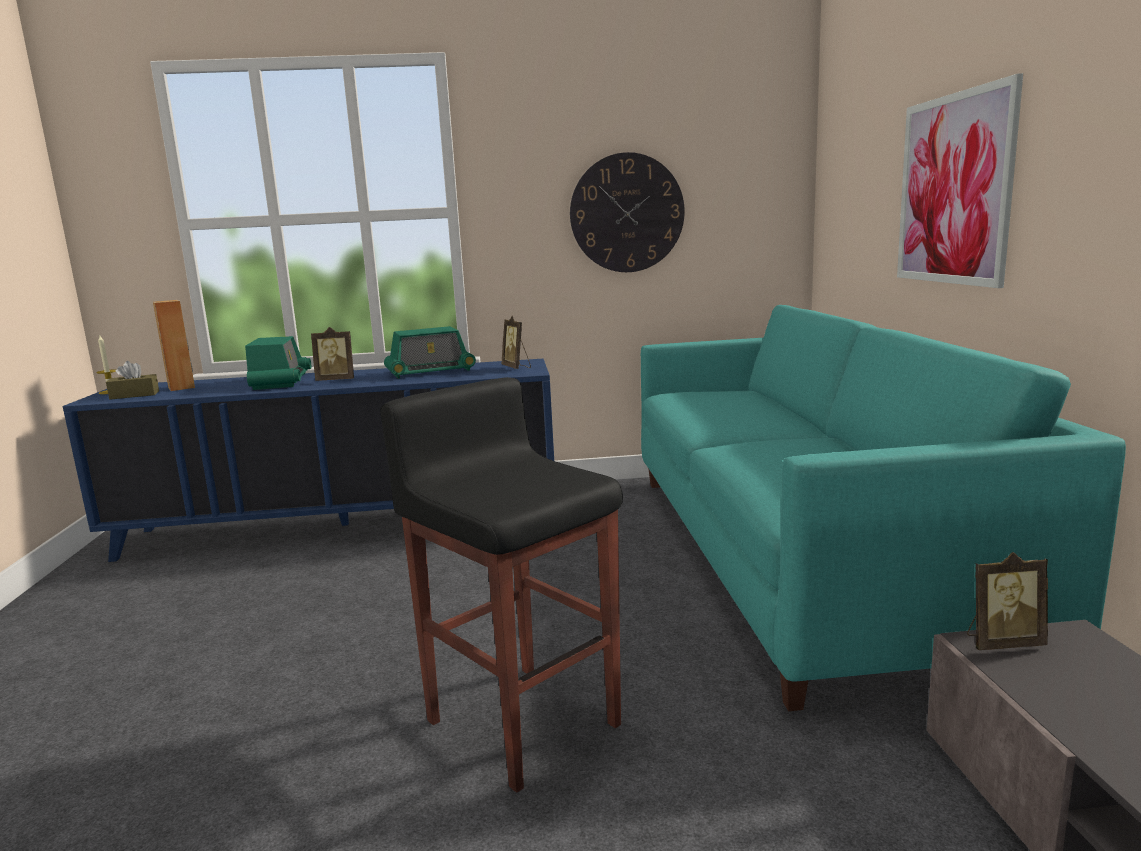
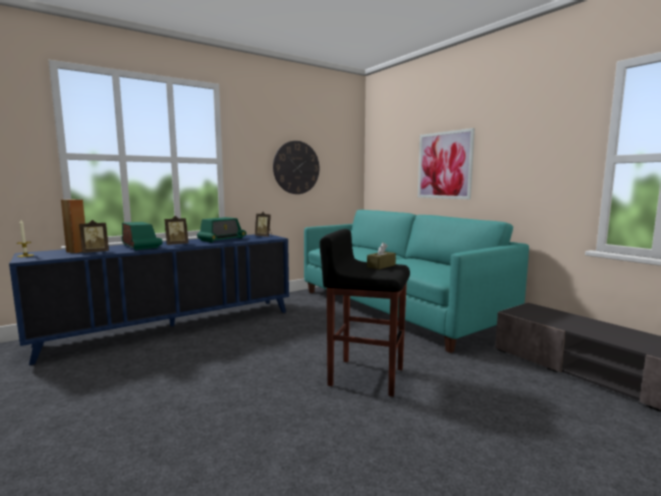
camera: 30 degrees left, 5 degrees down
(134, 395) = (52, 256): brown tissue box -> brown tissue box (381, 266)
(1002, 642) = (516, 310): picture frame -> picture frame (95, 252)

